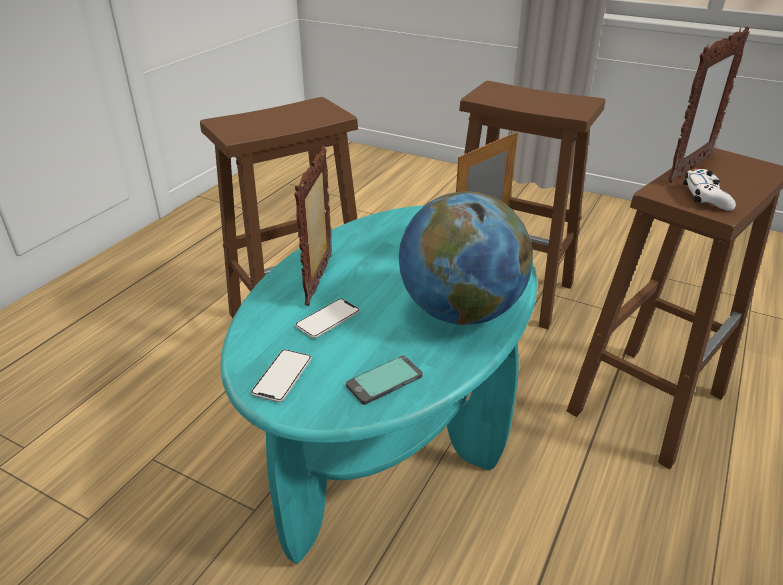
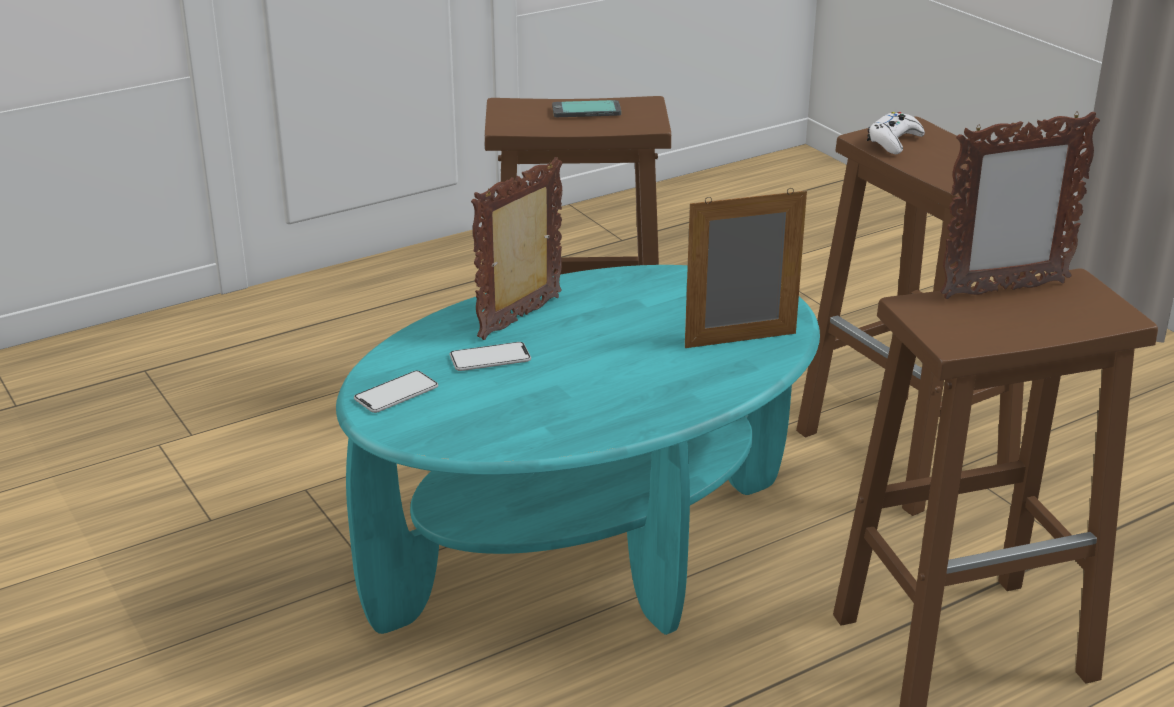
camera: 30 degrees right, 5 degrees down
(384, 381) = (488, 428): phone -> phone (586, 111)
(460, 311) = (640, 393): globe -> none
(706, 197) = (964, 324): white game controller -> white game controller (894, 141)

